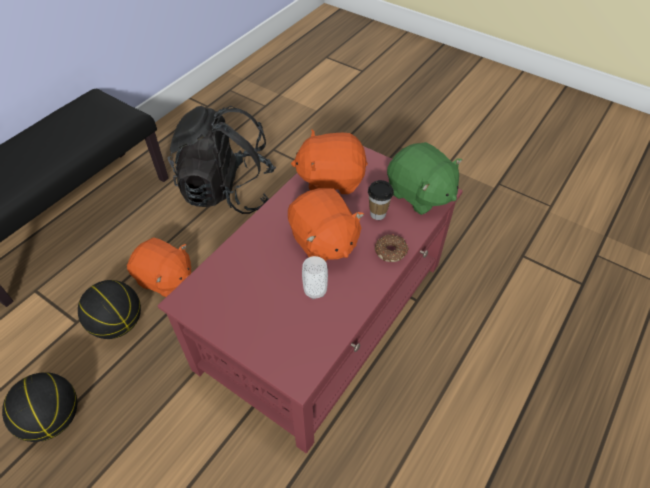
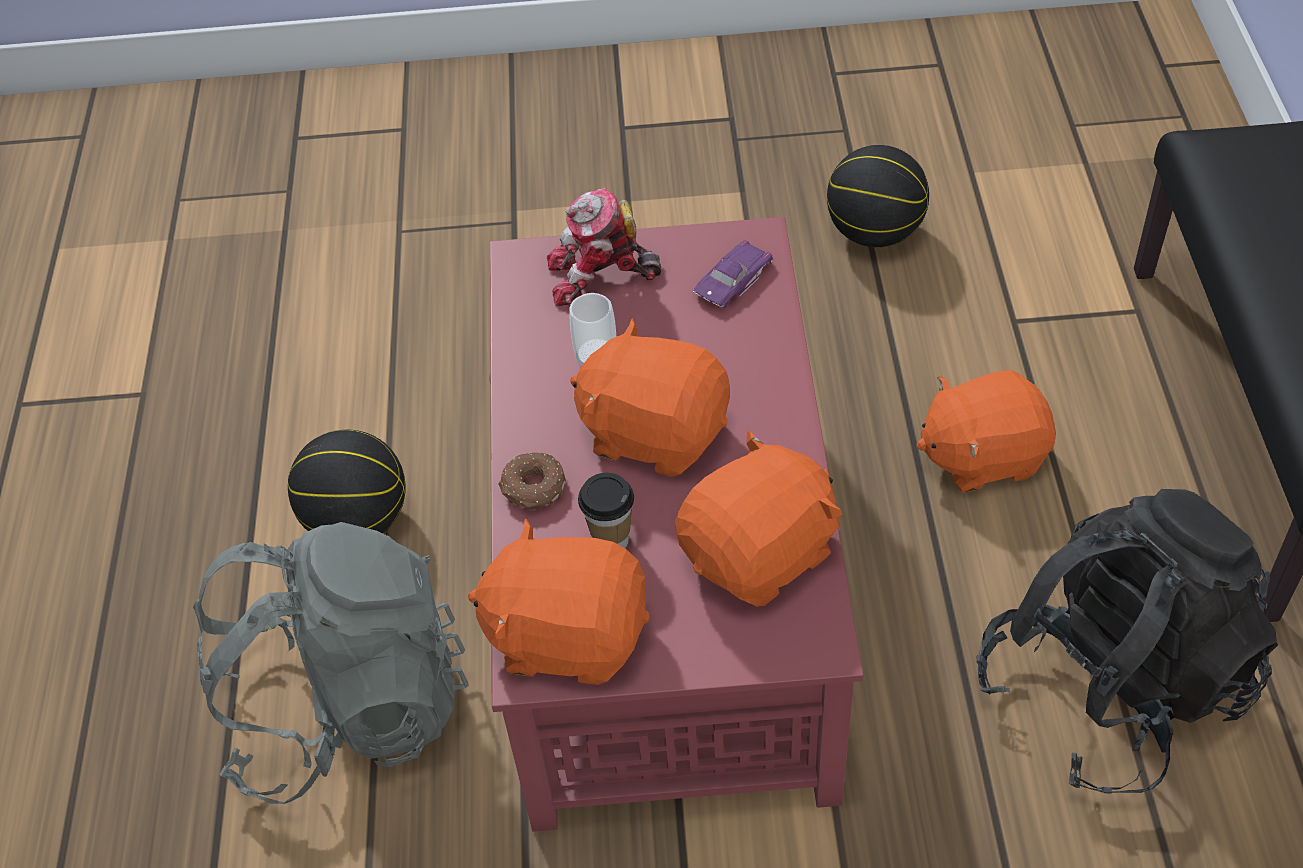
camera: 145 degrees right, 0 degrees up
(118, 323) = (955, 358): basketball -> basketball (358, 521)
(218, 287) = (733, 280): none -> purple toy car
(271, 334) = (600, 276): none -> toy robot
(419, 194) = (568, 634): green plush toy -> orange plush toy
(482, 352) = (348, 707): none -> grey backpack

